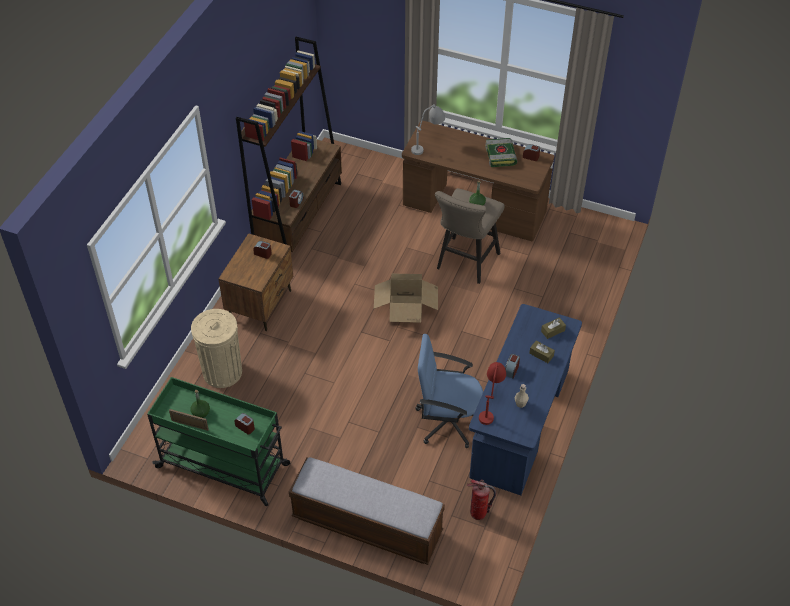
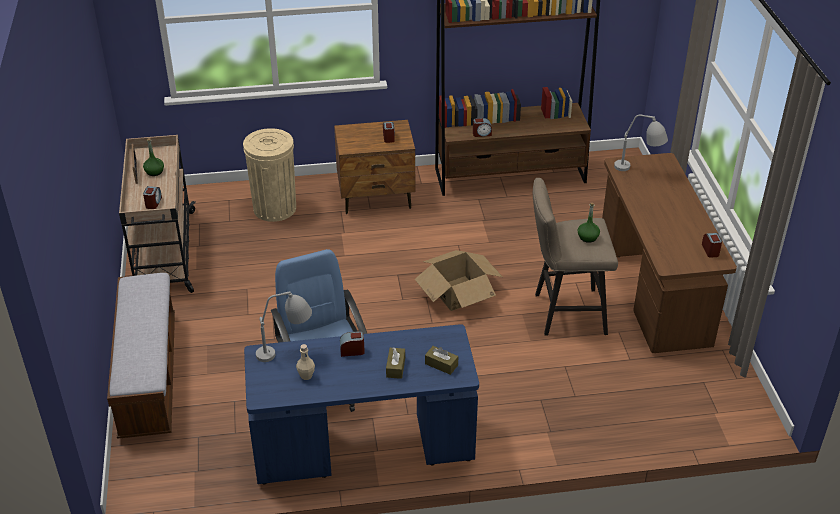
camera: 60 degrees right, 10 degrees down
(224, 466) = (164, 254): green cart -> beige cart
(478, 513) = (213, 458): fire extinguisher -> none
(490, 405) = (287, 352): red table lamp -> grey table lamp
(501, 156) = (684, 227): book -> none

